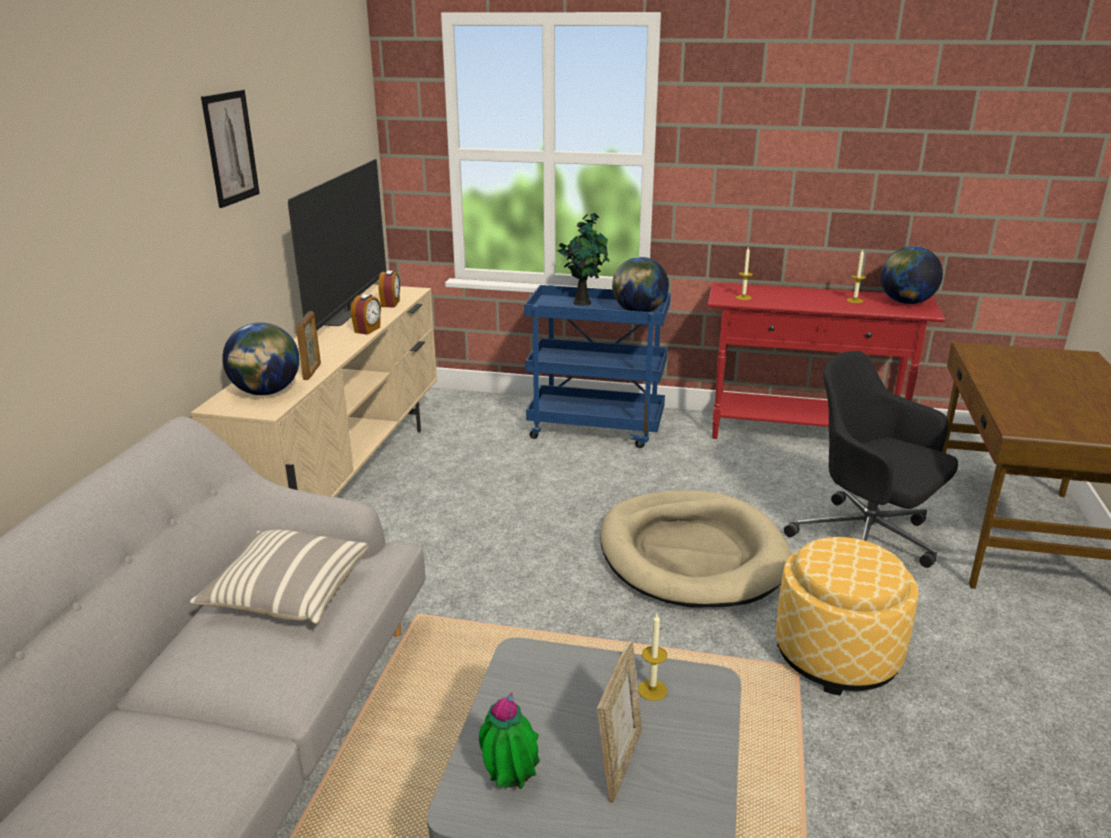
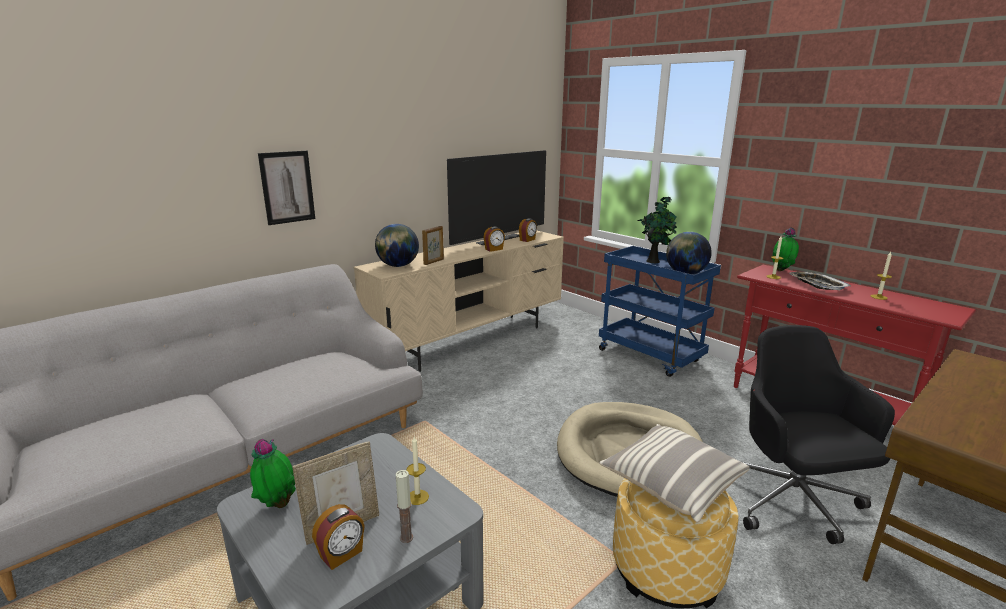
camera: 35 degrees right, 5 degrees down
(230, 148) = (417, 125): picture -> picture (287, 187)
(287, 594) = (319, 369): pillow -> pillow (671, 483)
(663, 789) = (341, 554): none -> alarm clock
(700, 736) = (406, 538): none -> candle
(741, 287) = (782, 271): none -> potted plant
(791, 298) = (817, 284): none -> tray
(906, 302) = (933, 308): globe -> none

